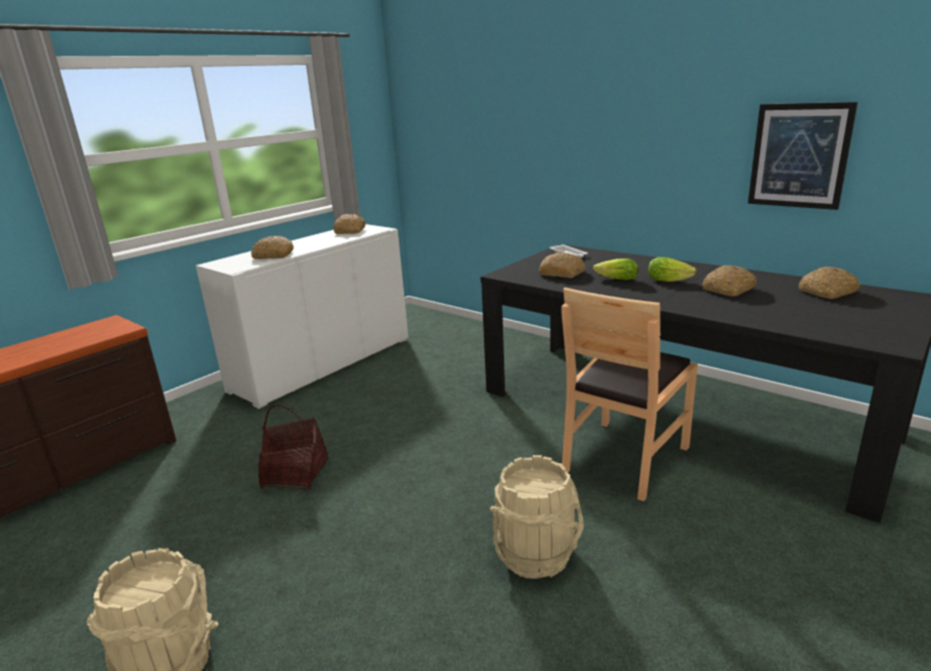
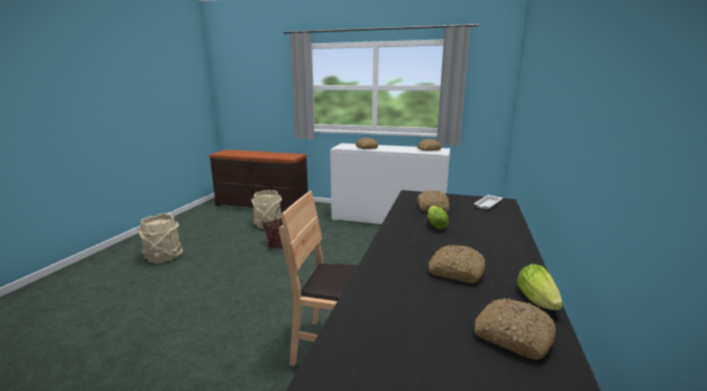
camera: 65 degrees right, 5 degrees down
(535, 554) = (226, 326): beige bucket -> beige bucket (268, 225)
(671, 280) = (457, 245): lettuce -> lettuce (538, 301)
(799, 156) = (619, 153): picture -> none

